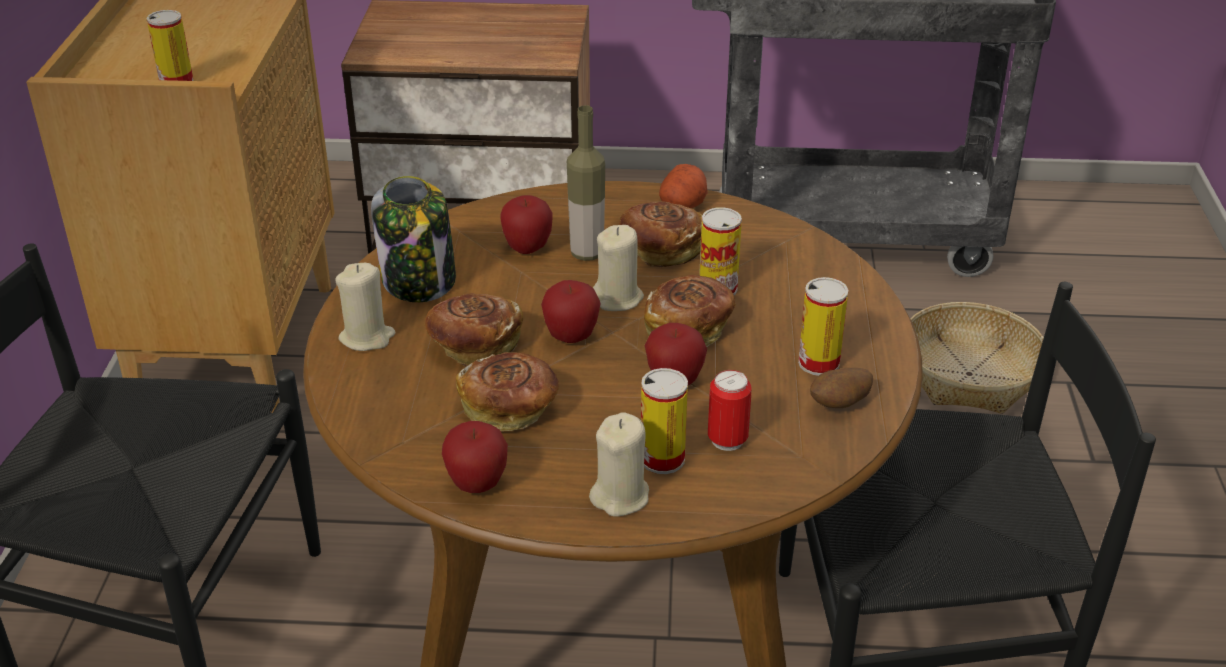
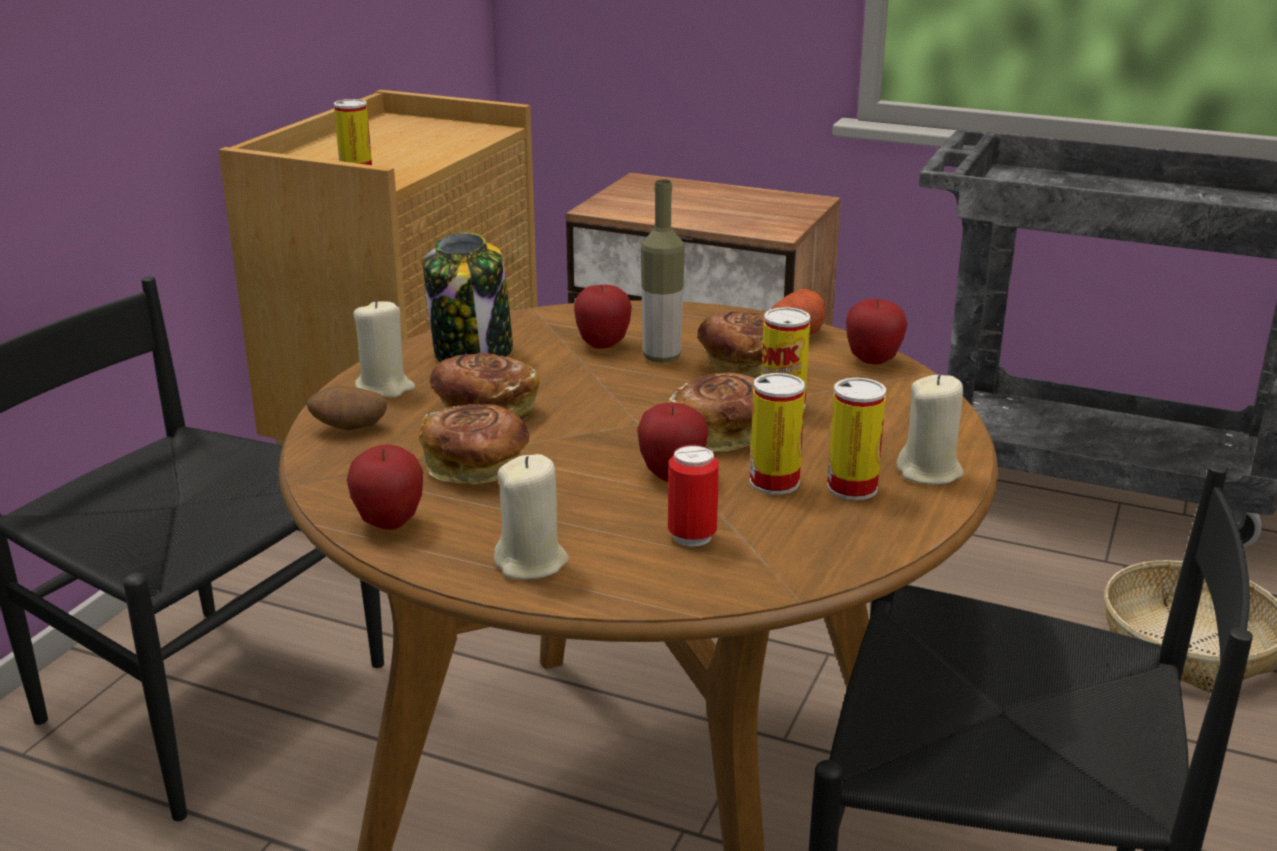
camera: 20 degrees right, 10 degrees down
(571, 337) = (589, 421): apple -> apple (873, 361)
(618, 298) = (665, 397): beige candle -> beige candle (930, 472)
(662, 459) = (605, 539): can -> can (774, 482)
(839, 405) = (849, 529): potato -> potato (349, 429)

